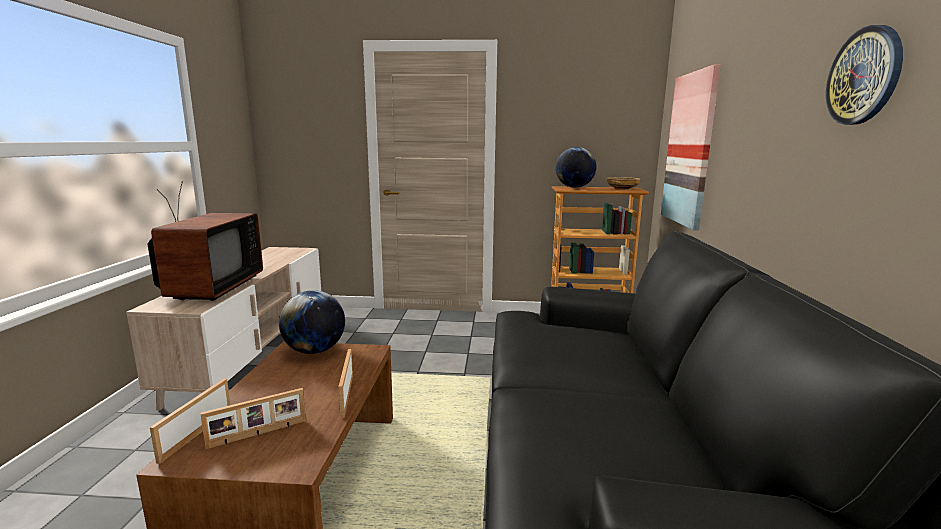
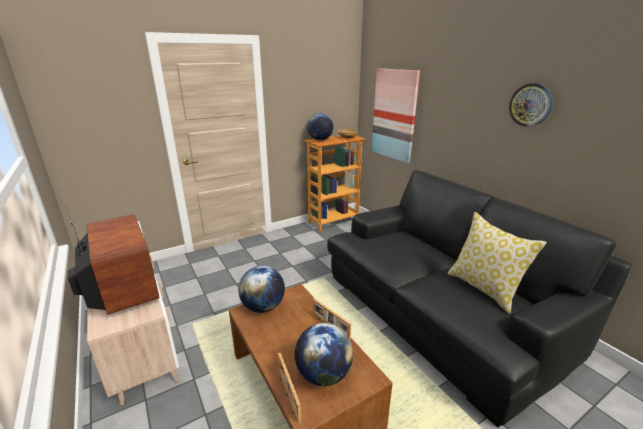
camera: 35 degrees left, 10 degrees up
(258, 434) = (323, 374): picture frame -> globe
(639, 437) = (484, 288): none -> pillow

